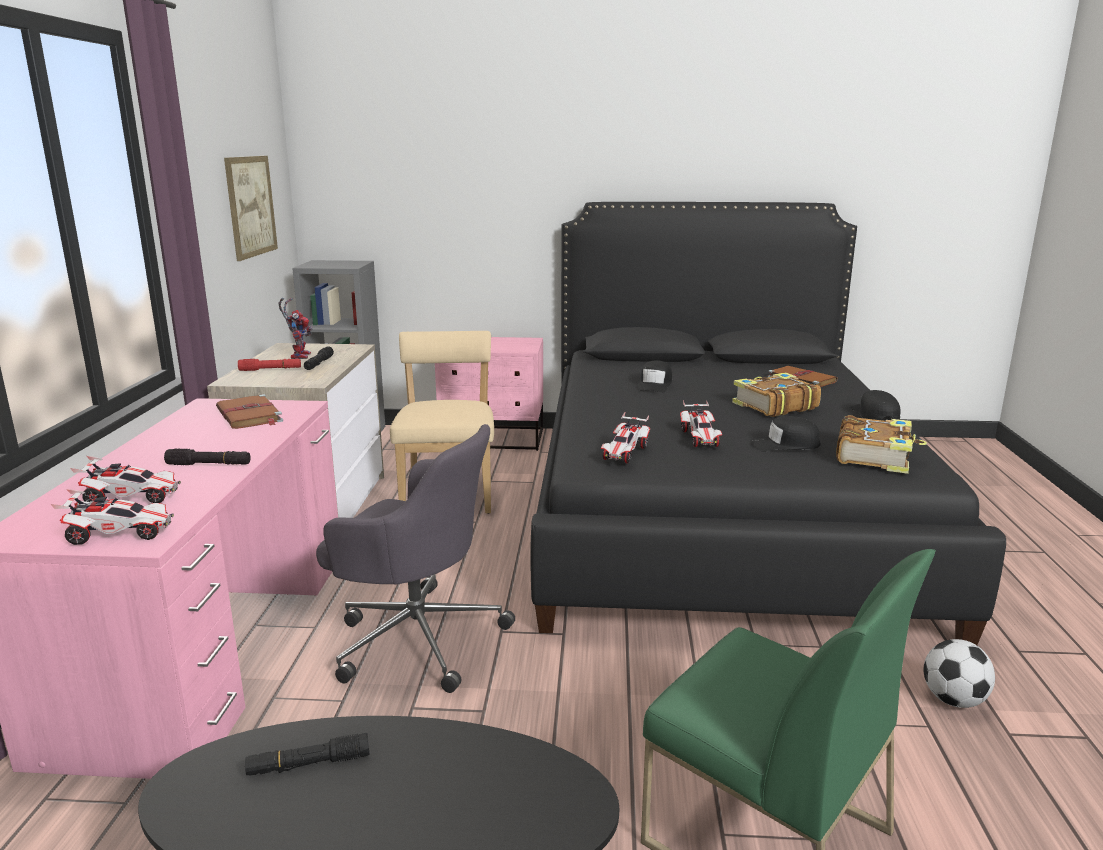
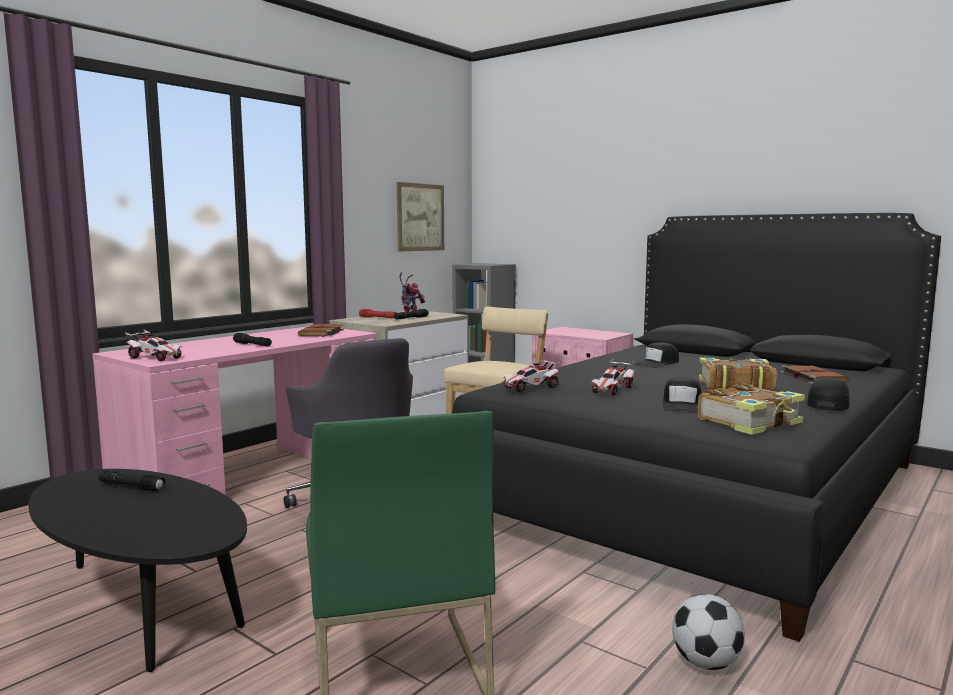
camera: 35 degrees right, 10 degrees down
(132, 497) = (192, 349): toy car -> none
(785, 444) = (682, 405): black cap -> black cap turned 105 degrees counterclockwise

